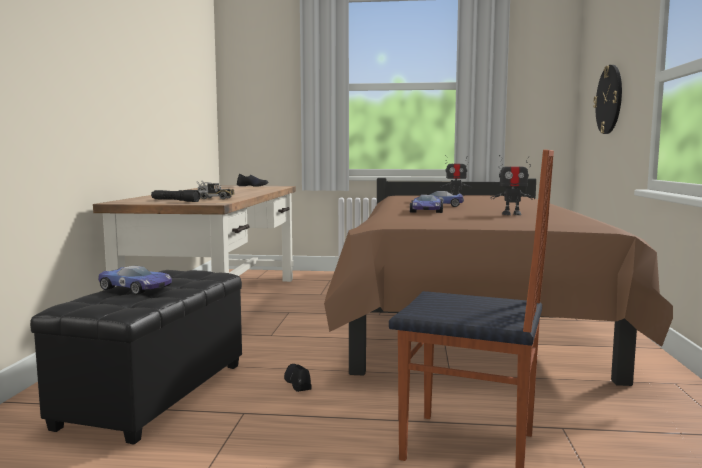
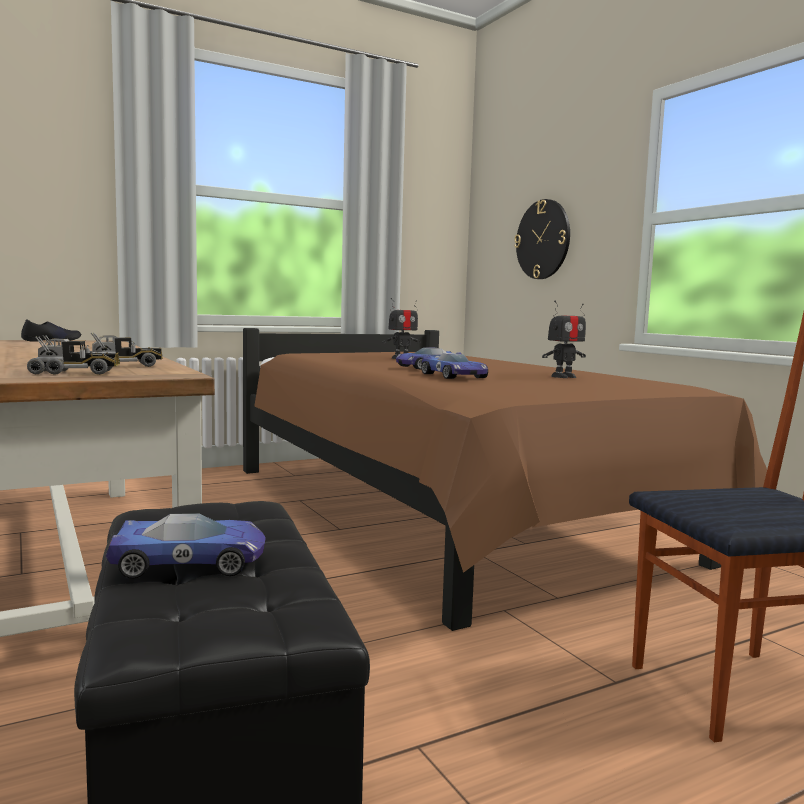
camera: 35 degrees left, 0 degrees up
(175, 201) = (75, 373): black flashlight -> toy truck
(297, 382) = (406, 664): black shoe -> none

